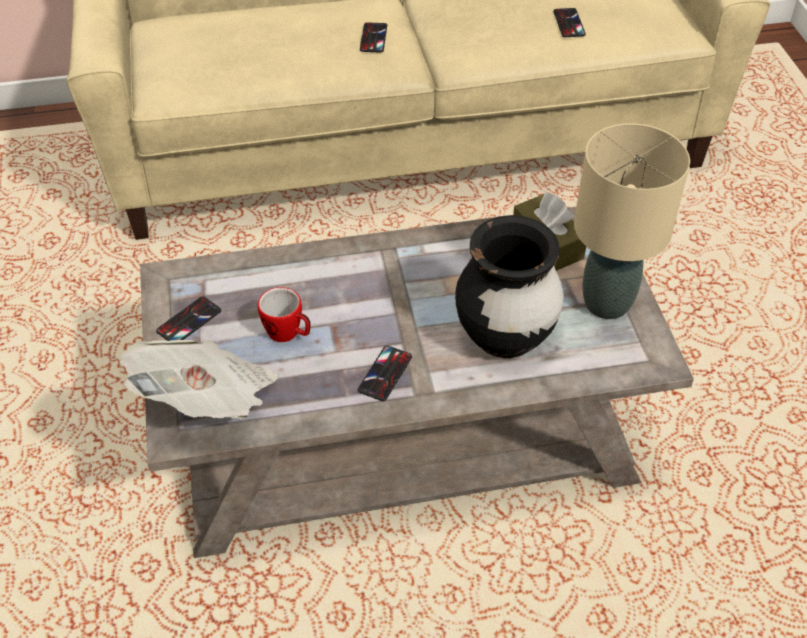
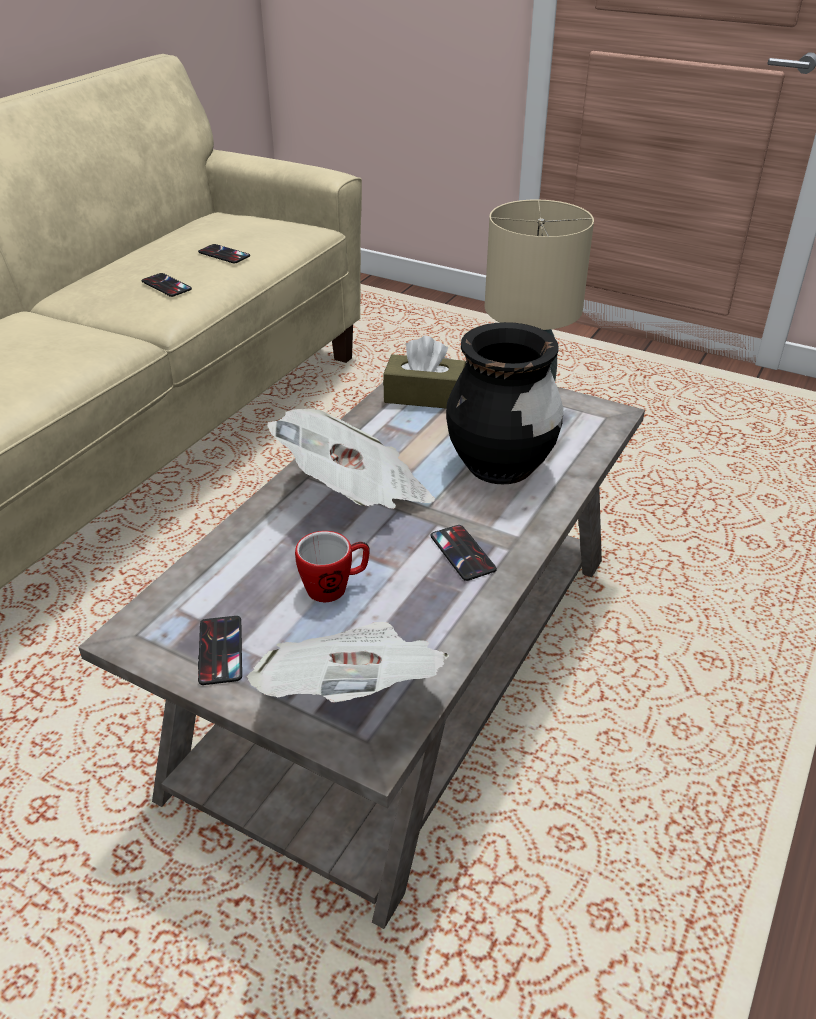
camera: 50 degrees left, 10 degrees down
(373, 38) = (62, 334): phone -> phone (166, 285)
(389, 284) = (356, 494): none -> newspaper

